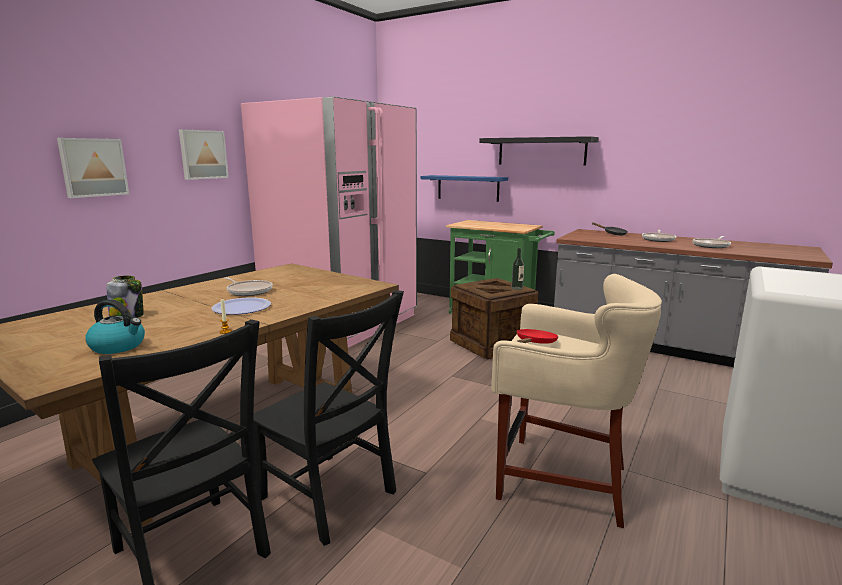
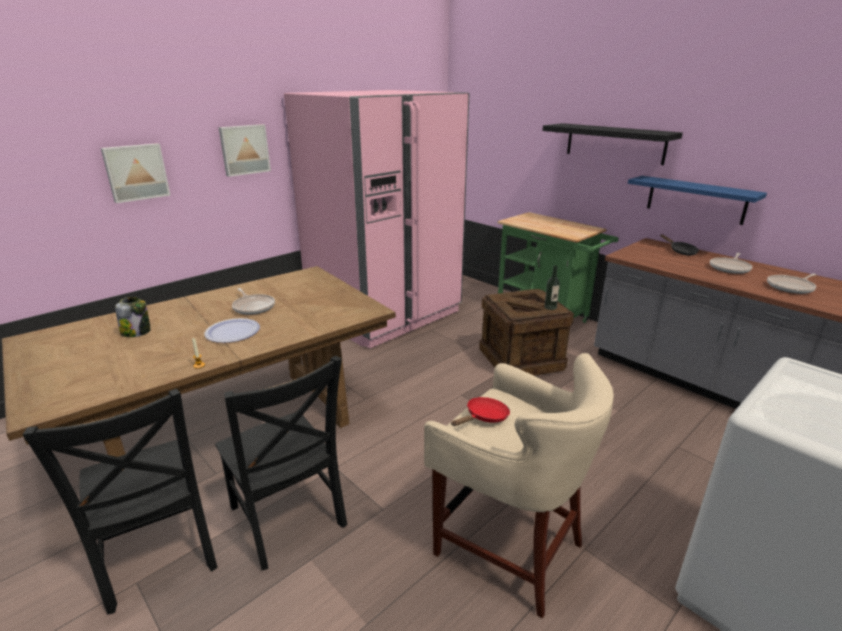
camera: 15 degrees right, 10 degrees up
(119, 346) = (107, 374): kettle -> none
(468, 188) = (532, 176): blue shelf -> blue shelf (696, 199)

